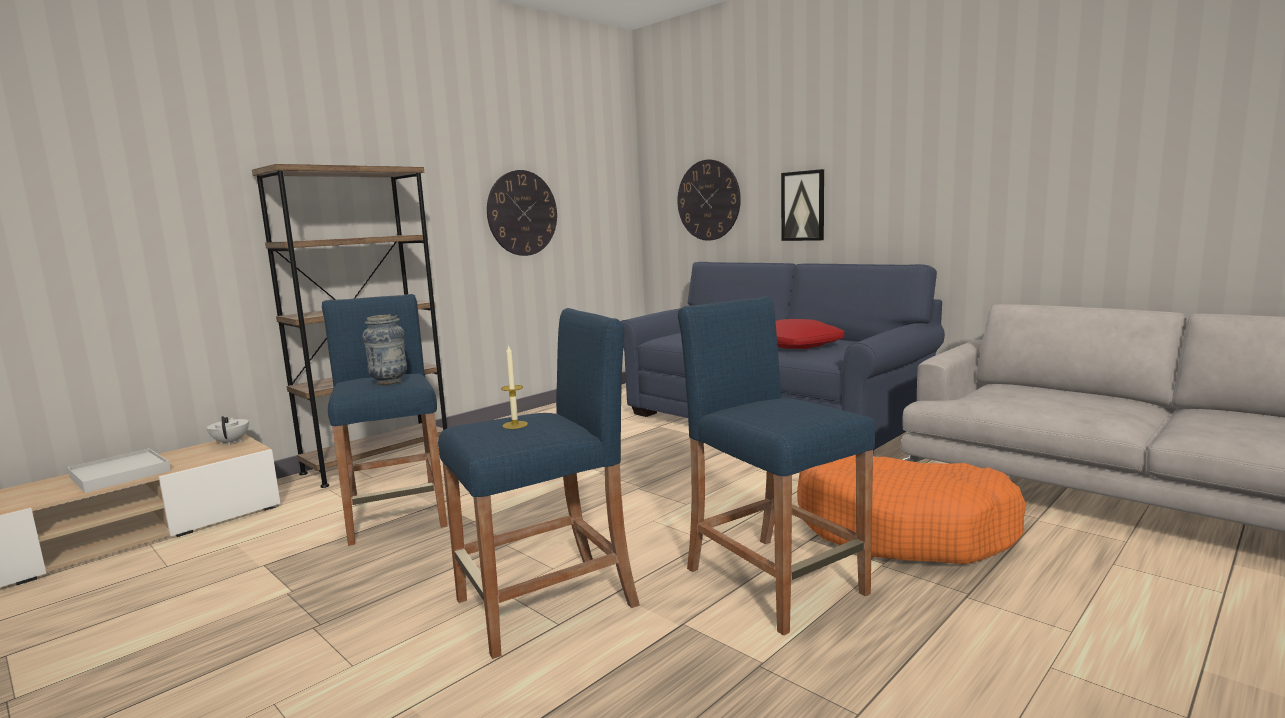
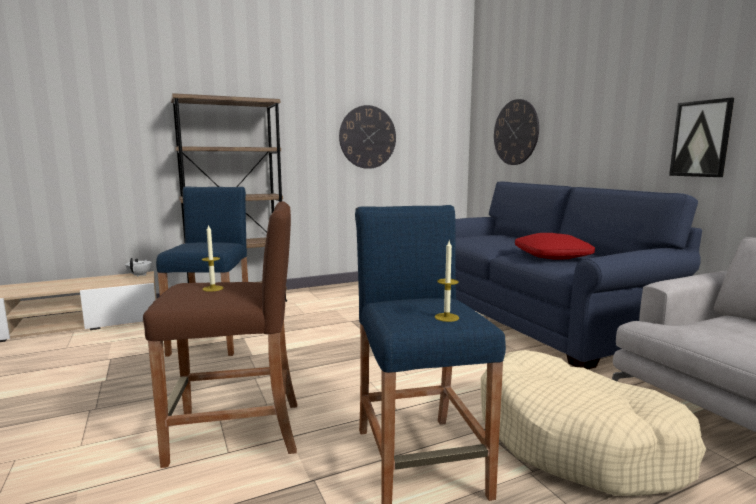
camera: 20 degrees right, 0 degrees up
(120, 474) = (65, 285): white tray -> none
(389, 382) = (203, 246): vase -> none
(547, 603) = (236, 432): blue stool -> brown stool
(803, 206) = (587, 137): picture -> picture (701, 139)
(816, 413) = (446, 317): none -> candle
(902, 529) = (577, 440): orange dog bed -> beige dog bed

